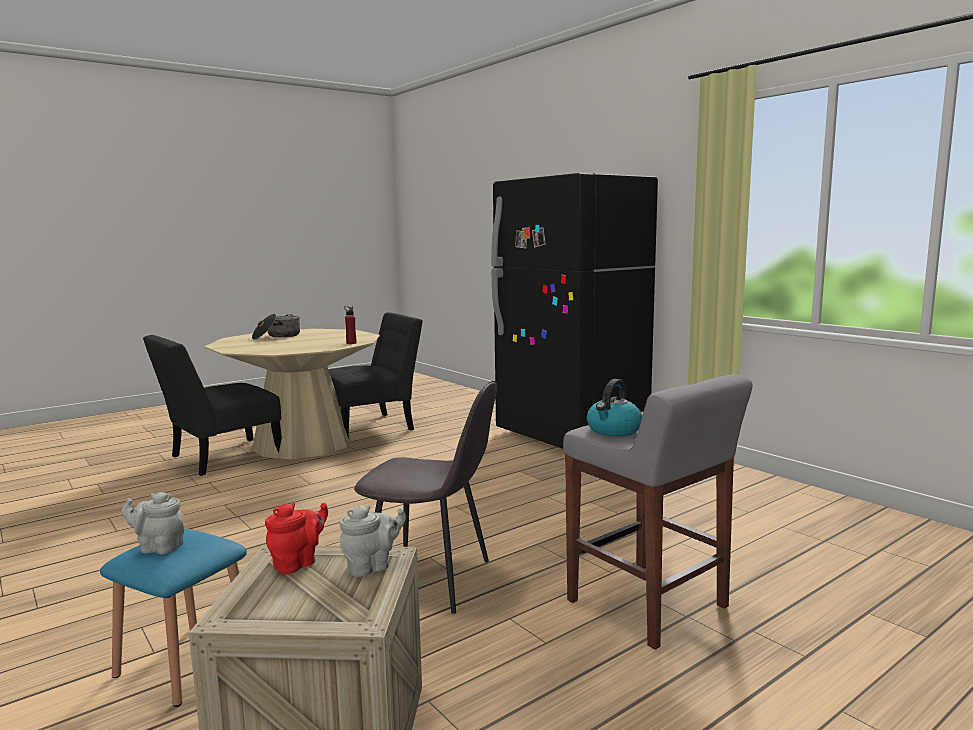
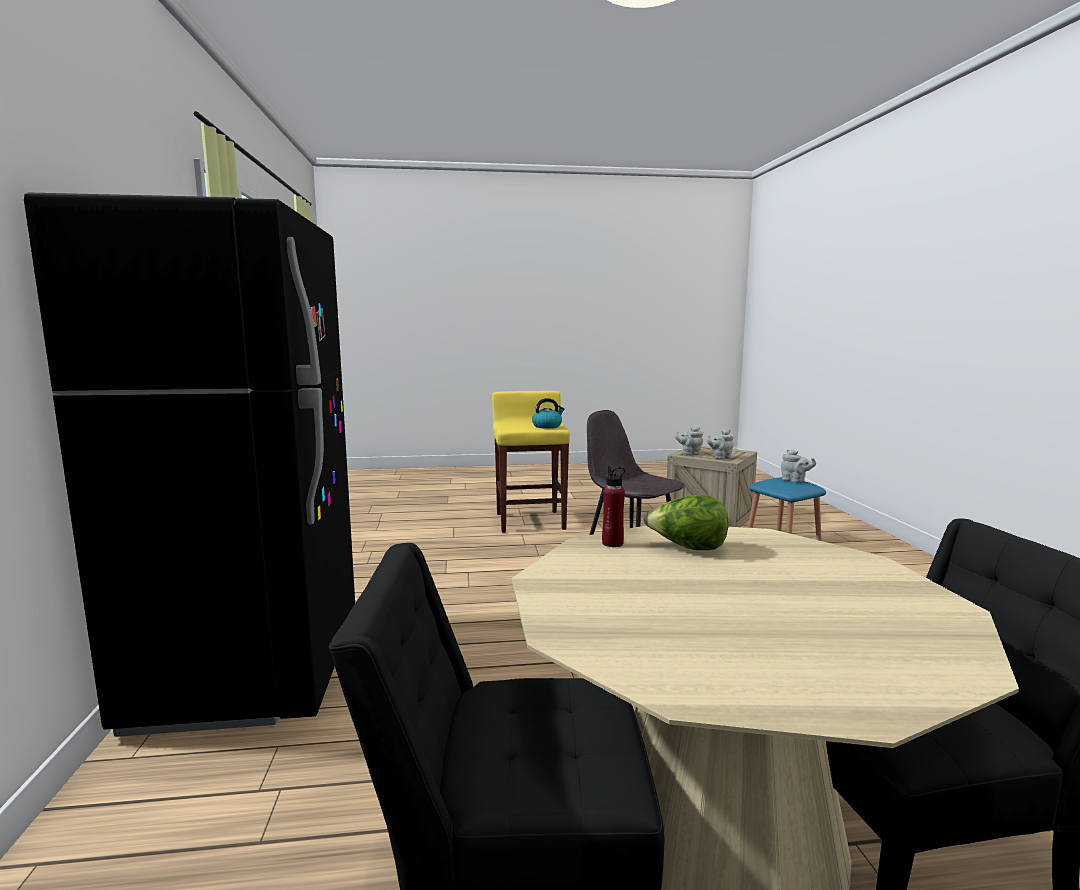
camera: 150 degrees left, 0 degrees up
(277, 336) = (799, 640): cooking pot -> none
(298, 563) = (720, 457): red teapot -> grey teapot
(316, 345) = (687, 548): none -> lettuce
(649, 605) = (530, 521): grey stool -> yellow stool

